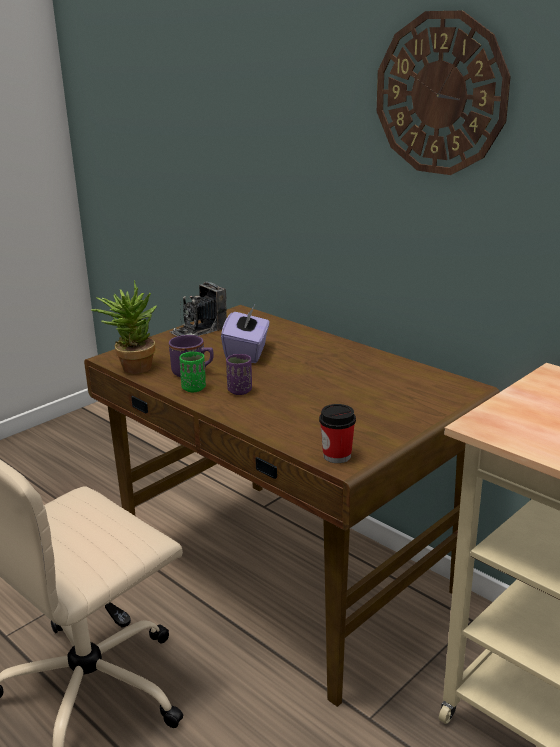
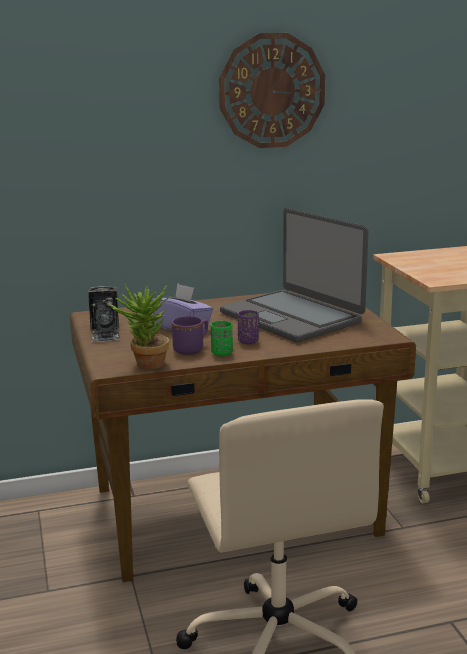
camera: 60 degrees left, 5 degrees down
(337, 456) = (379, 336): cup -> none
(343, 392) = (292, 317): none -> laptop

